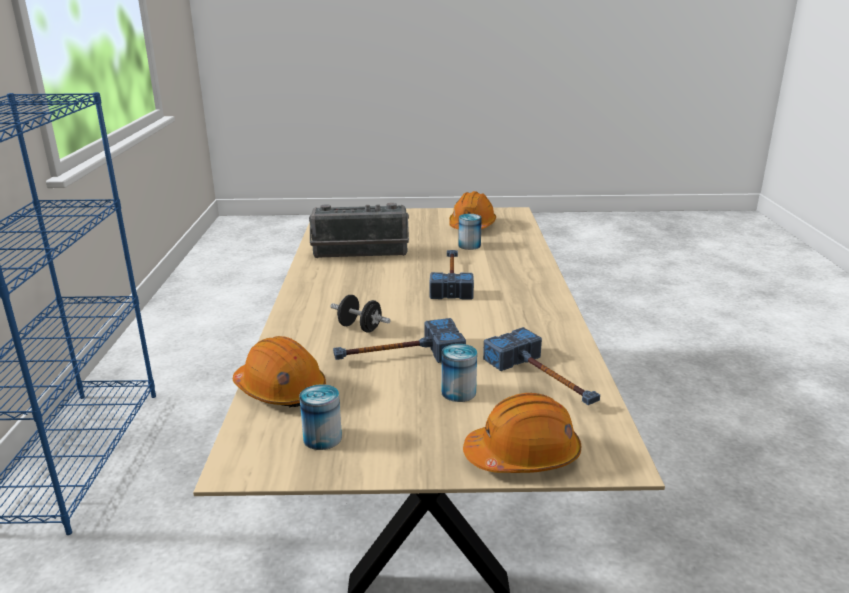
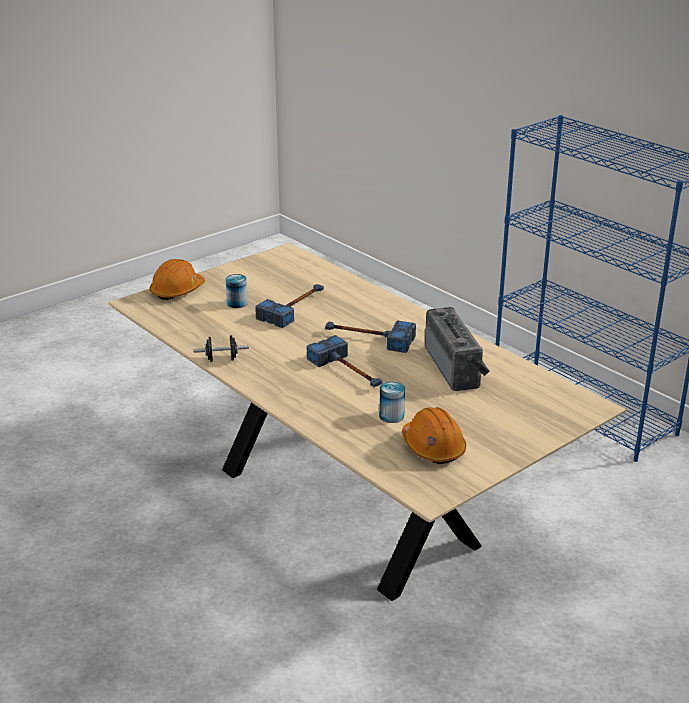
camera: 140 degrees right, 5 degrees up
(280, 390) = (323, 275): orange hard hat -> none
(322, 438) = (271, 268): can -> none
(360, 255) = (456, 367): radio -> radio turned 120 degrees clockwise
(360, 328) = (343, 314): black dumbbell -> black dumbbell (221, 359)
(544, 380) = (199, 324): hammer -> hammer (368, 338)

